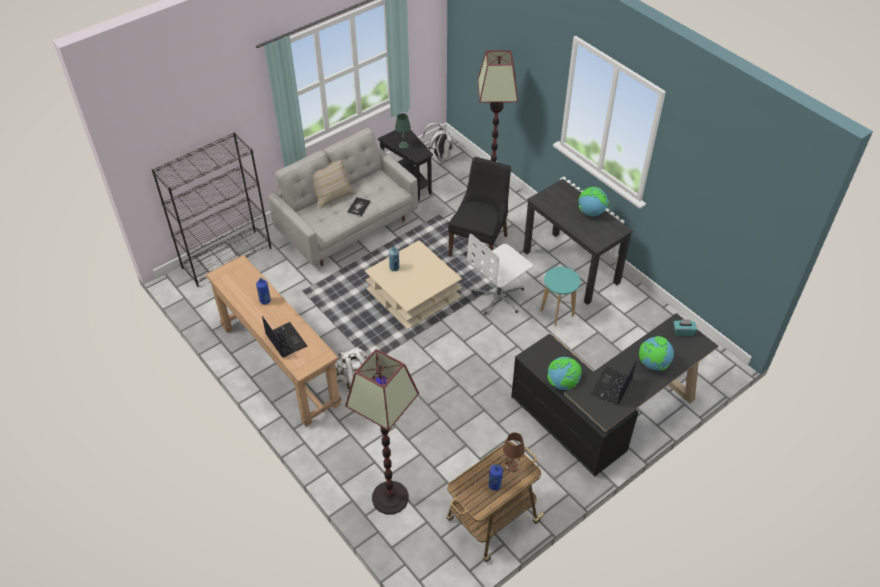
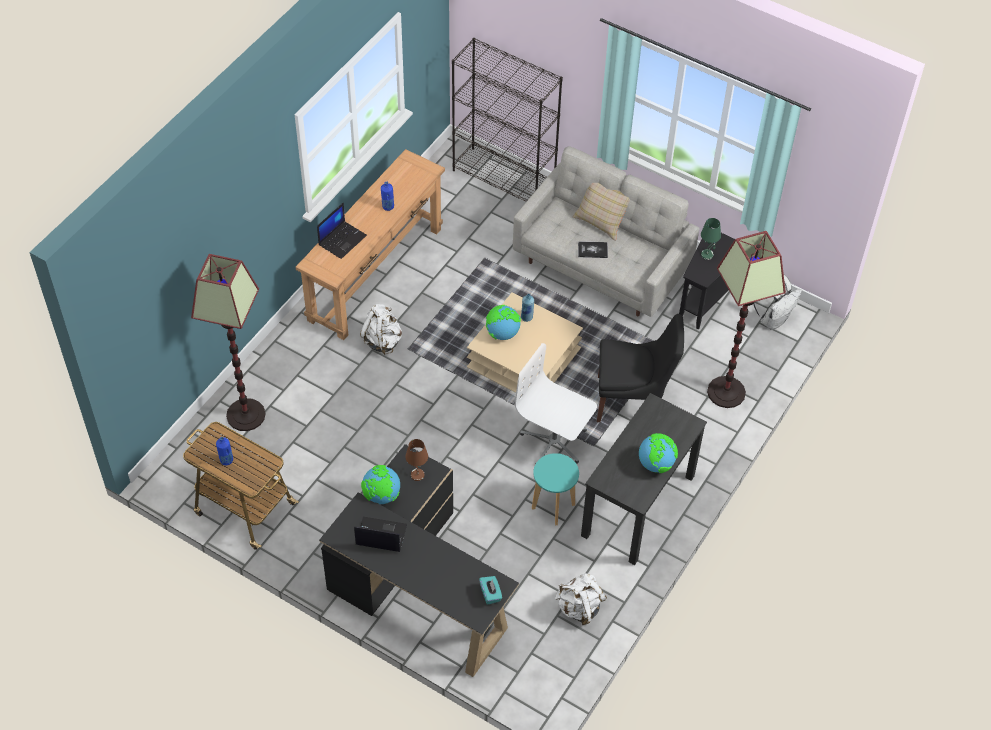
camera: 70 degrees right, 5 degrees up
(511, 466) = (253, 469): brown table lamp -> brown table lamp (417, 475)
(648, 322) = (579, 608): none -> white backpack
(653, 364) = (427, 570): globe -> globe (502, 333)

